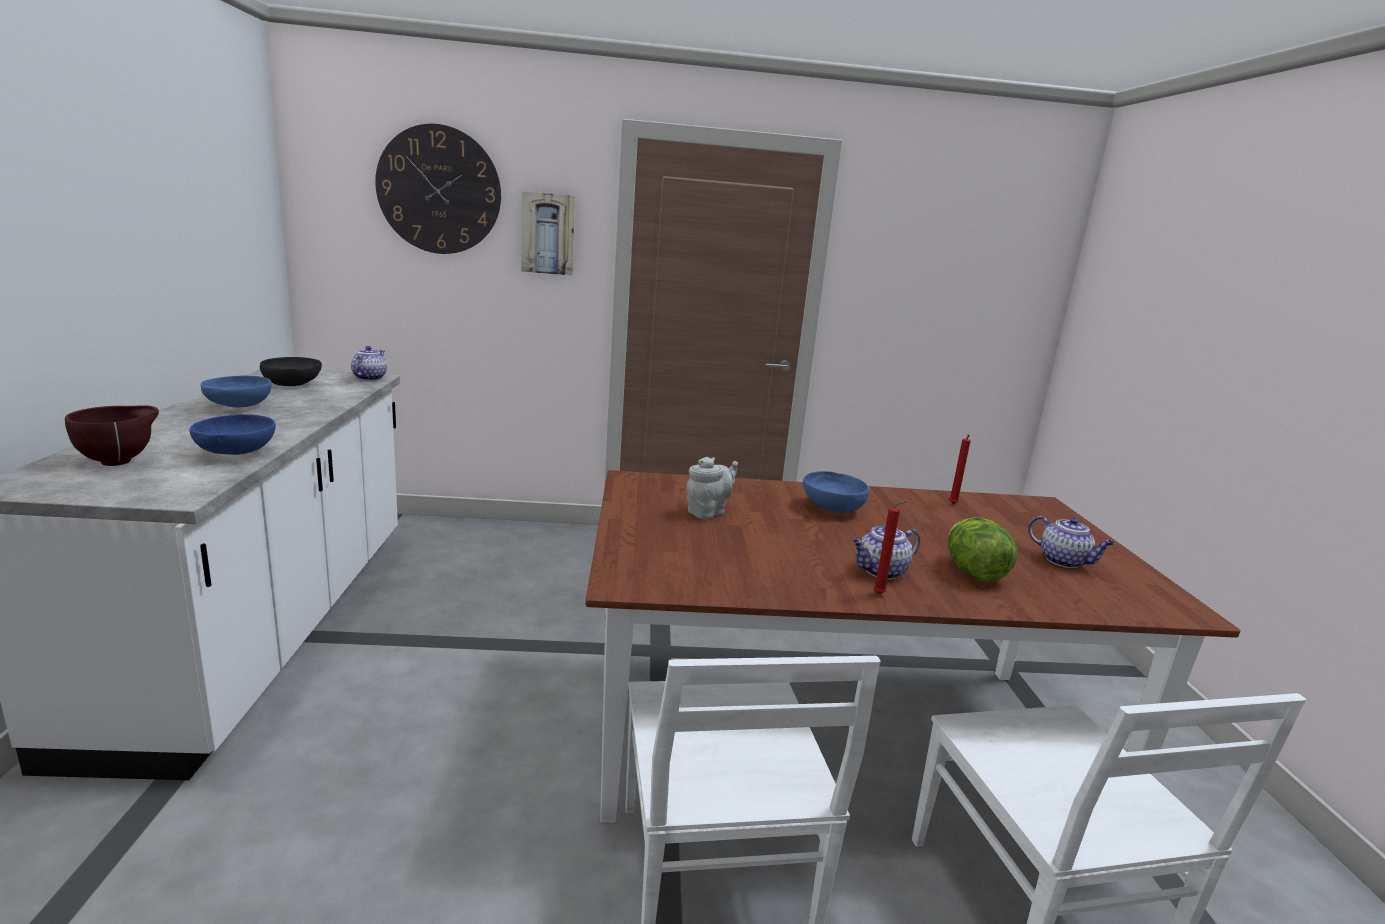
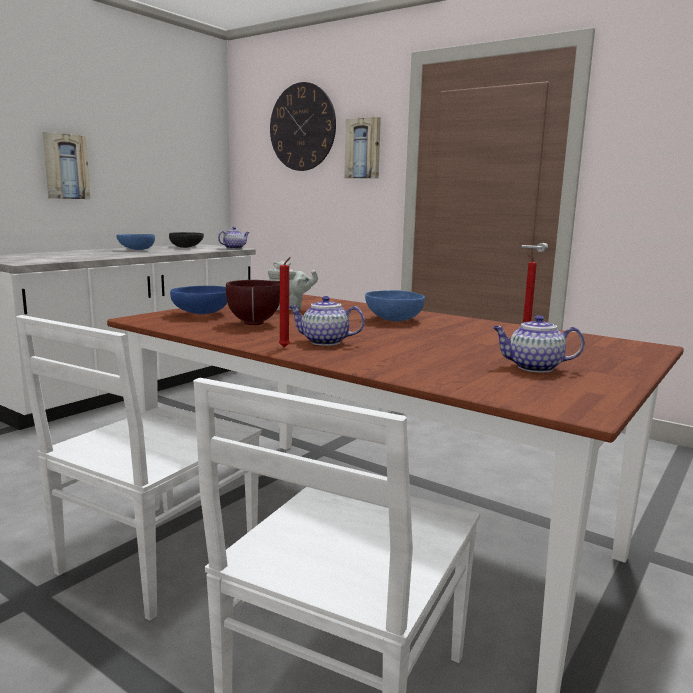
camera: 40 degrees right, 5 degrees down
(88, 271) = (65, 166): none -> picture
(121, 461) = (36, 255): brown bowl -> brown bowl (257, 323)
(237, 453) = (84, 257): blue bowl -> blue bowl (201, 314)
(973, 573) = (405, 355): lettuce -> none
(1064, 561) = (533, 367): teapot -> teapot turned 105 degrees clockwise

